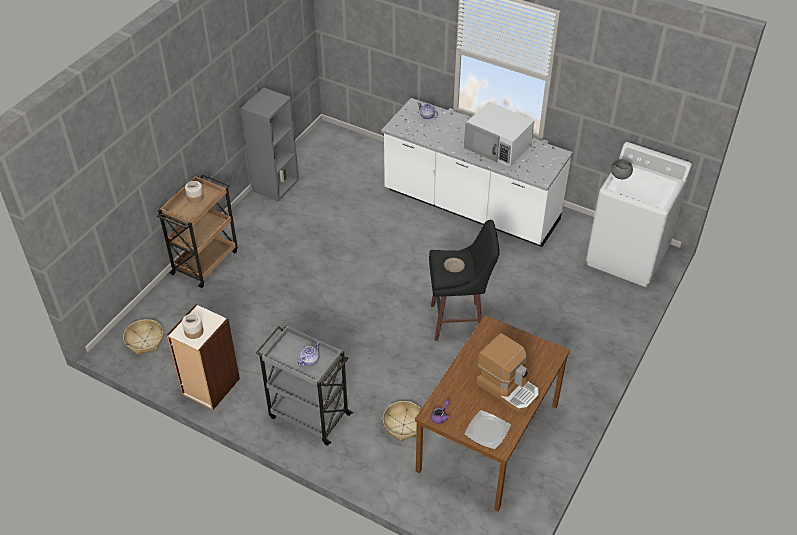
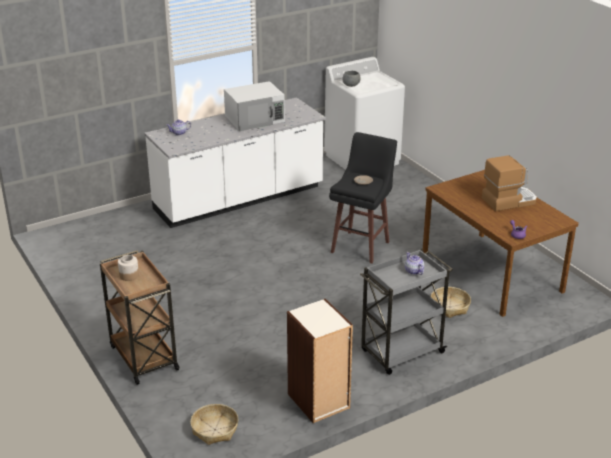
camera: 60 degrees left, 15 degrees down
(194, 332) = (324, 321): jar -> none
(275, 185) = (85, 284): grey bookcase -> none
(487, 430) = (545, 221): plate -> none

